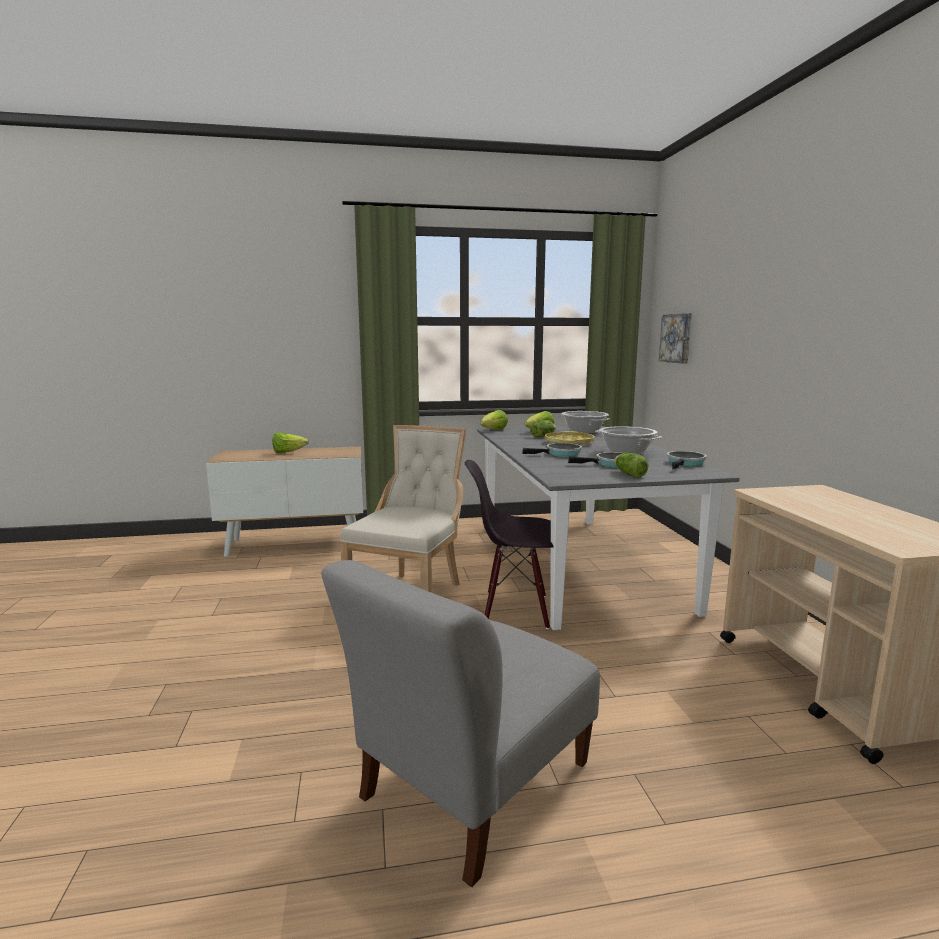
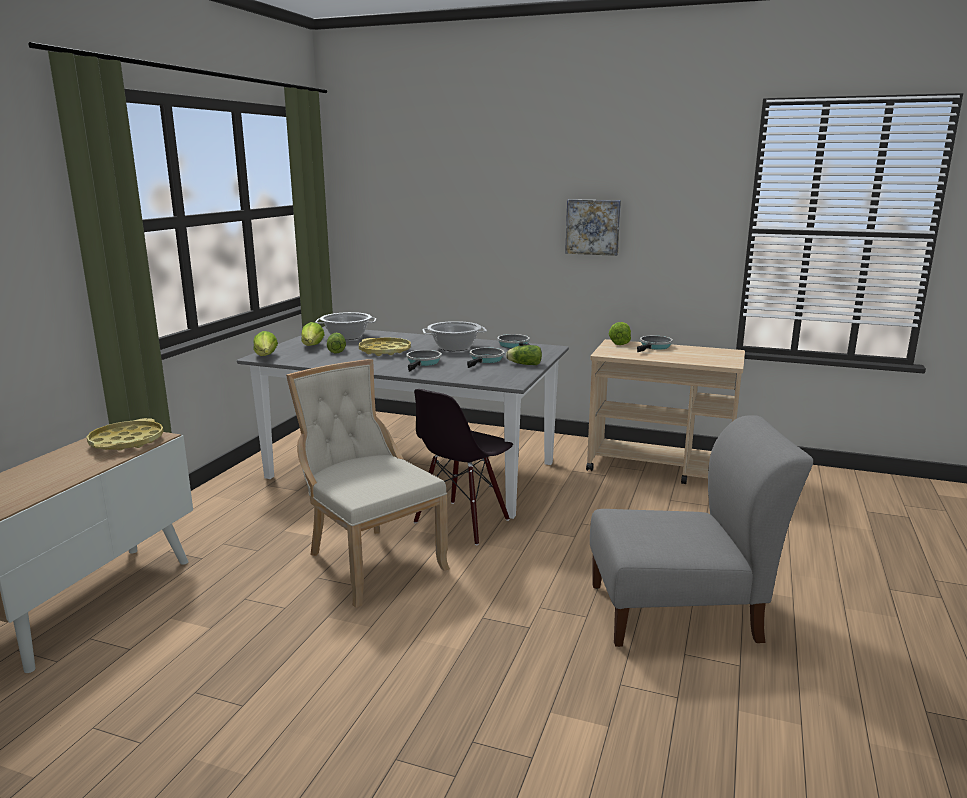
camera: 60 degrees left, 5 degrees up
(288, 452) = (55, 467): lettuce -> lettuce (619, 343)
(336, 452) = (126, 442): none -> yellow tray
(470, 787) = (681, 612): grey chair -> grey chair turned 75 degrees counterclockwise
(677, 338) = (378, 225): picture -> picture (593, 227)
(858, 505) = (654, 347): none -> frying pan

